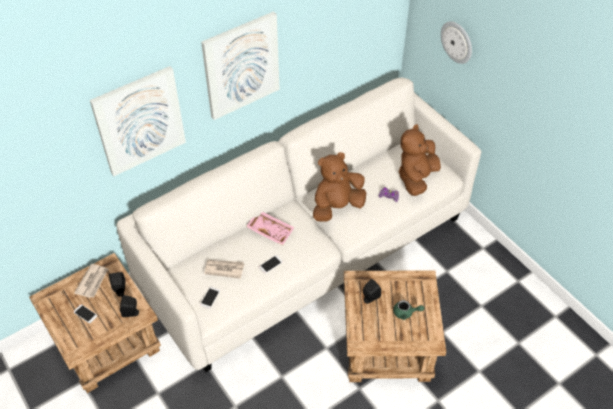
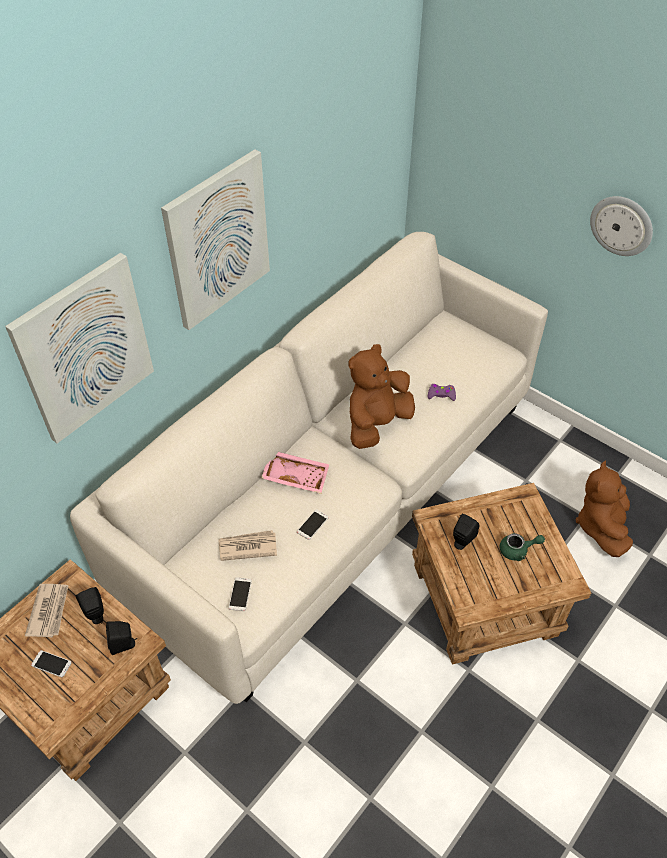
camera: 15 degrees left, 0 degrees up
(416, 178) = (468, 363): brown plush toy -> brown plush toy (601, 526)
(457, 42) = (497, 164): wall clock -> wall clock (622, 225)

